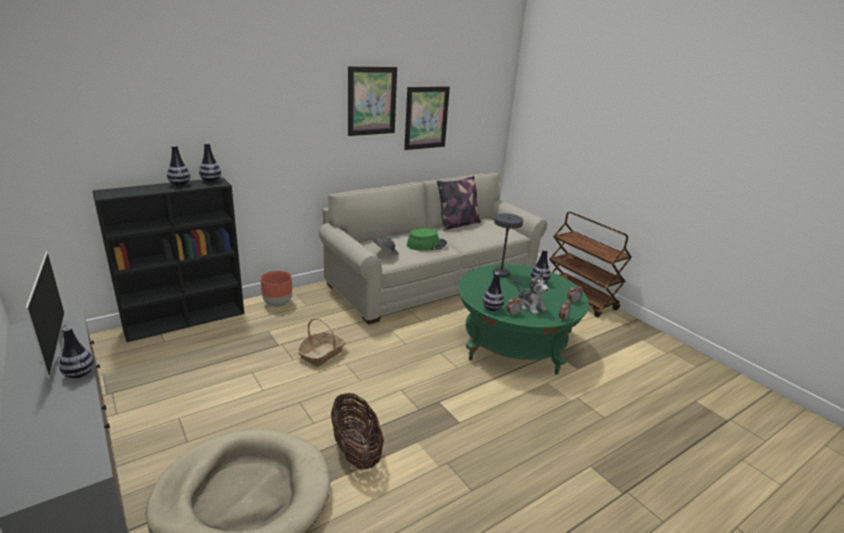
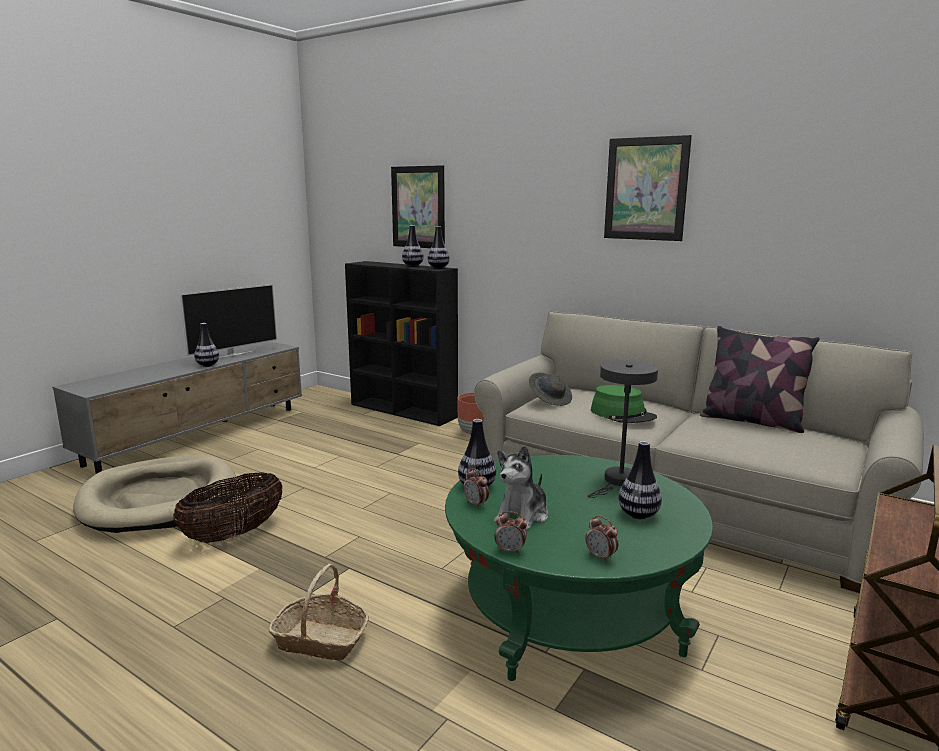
camera: 70 degrees right, 10 degrees down
(321, 354) = (398, 476): basket -> basket (321, 640)
(426, 118) = (751, 221): picture -> picture (418, 207)

